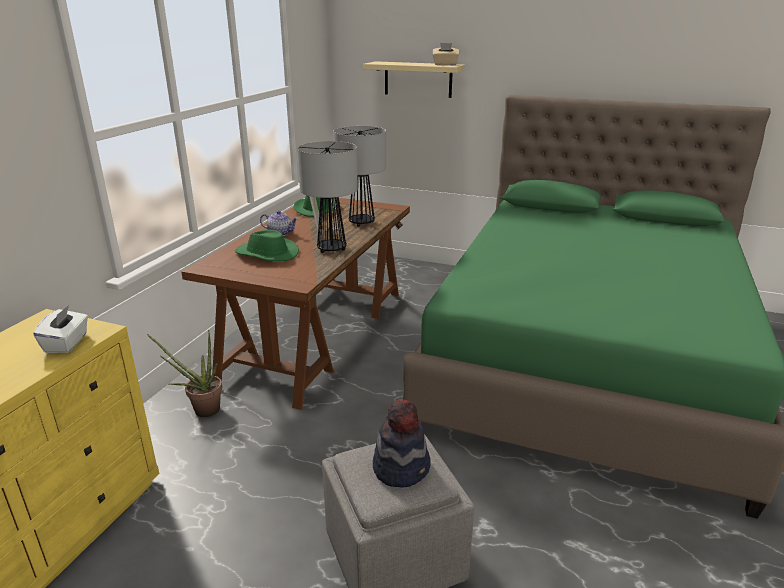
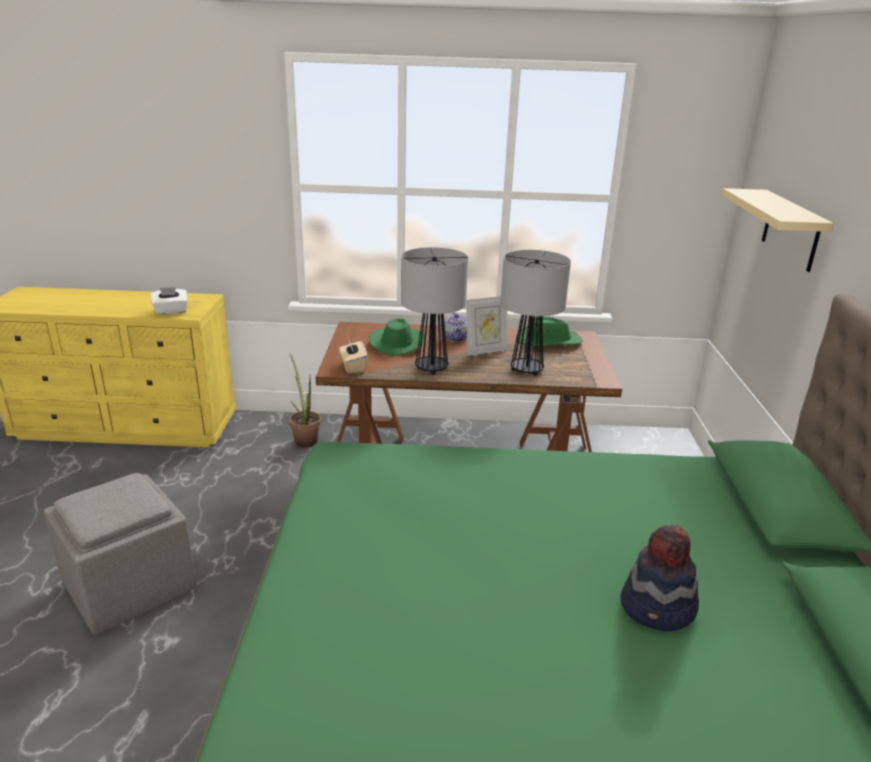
camera: 70 degrees right, 0 degrees up
(402, 467) = (114, 505): hat -> hat (658, 608)
(445, 64) = (797, 215): beige tissue box -> beige tissue box (353, 367)

